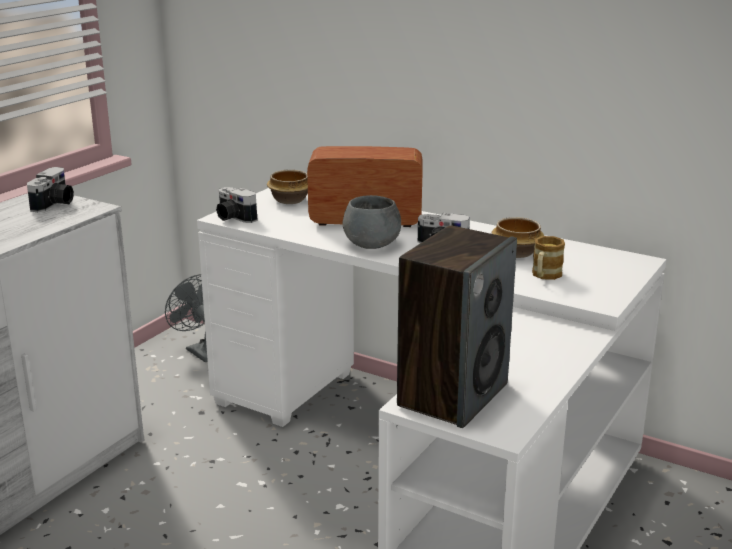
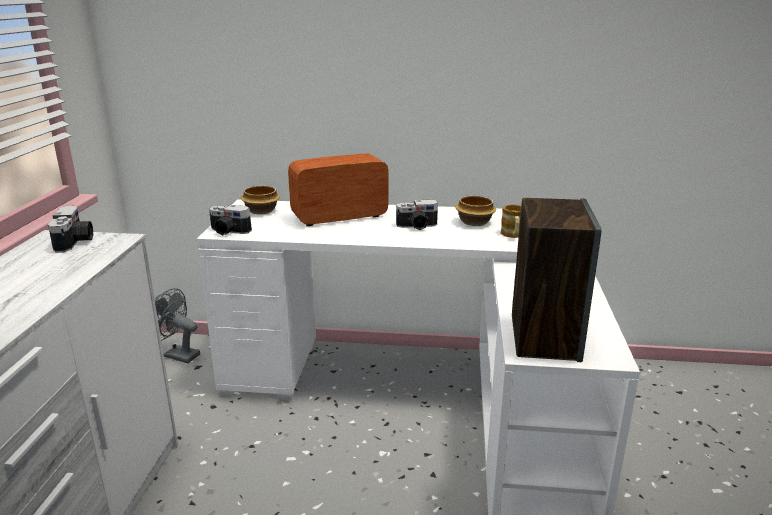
camera: 25 degrees left, 0 degrees up
(372, 245) = (366, 234): grey bowl -> none

